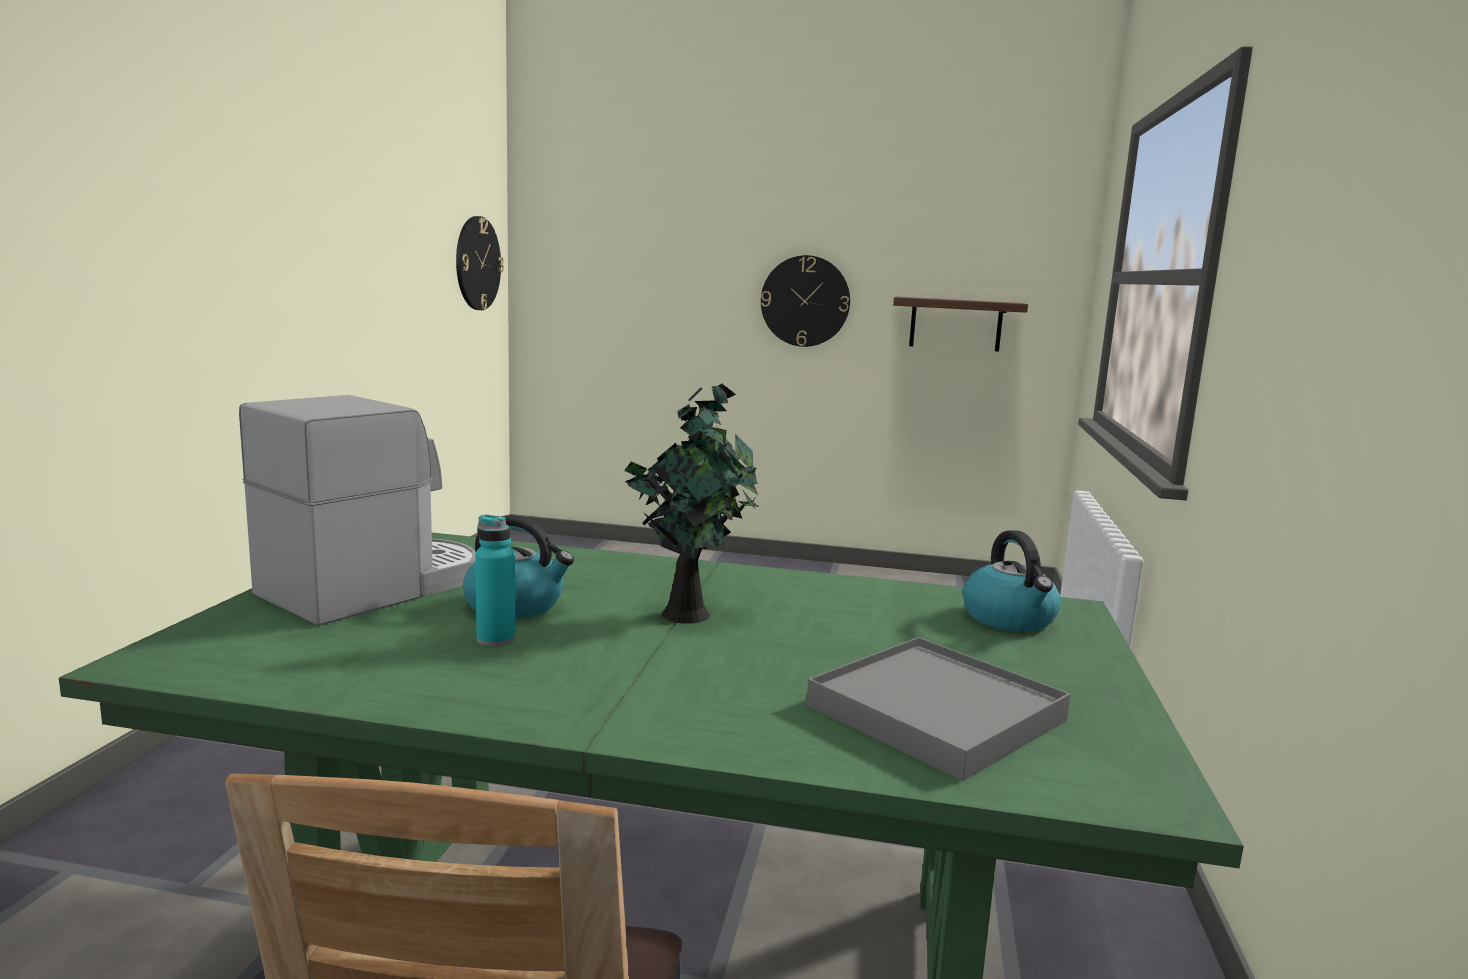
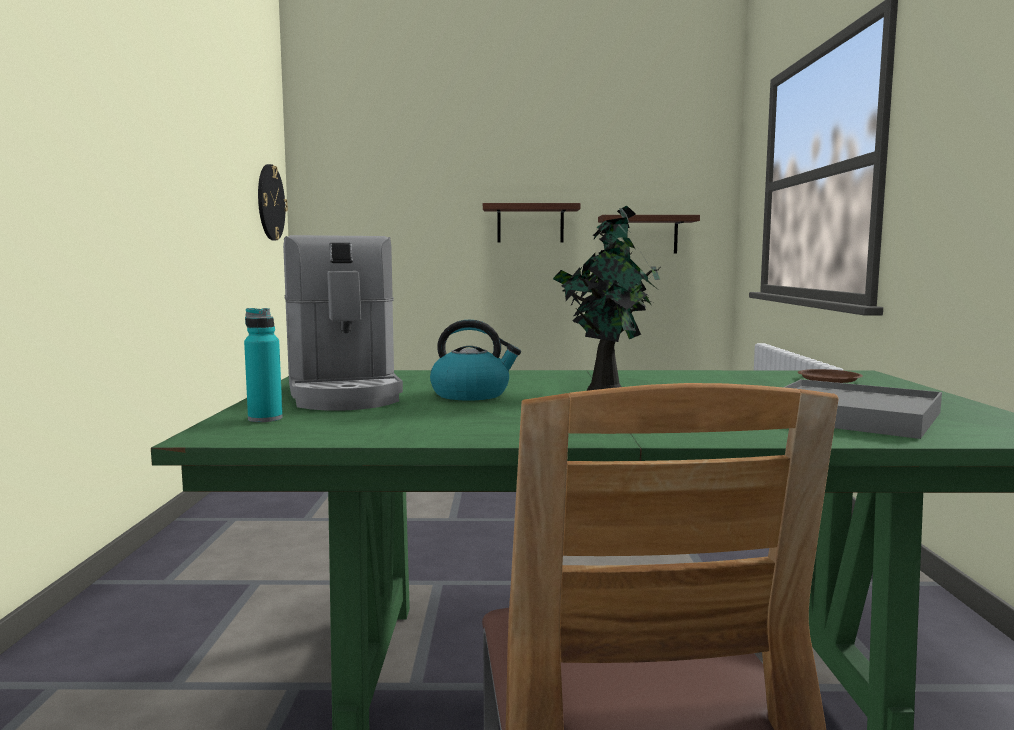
camera: 10 degrees left, 5 degrees down
(374, 586) = (343, 393): coffee machine -> coffee machine turned 135 degrees clockwise
(496, 639) = (484, 408): turquoise bottle -> turquoise bottle (265, 419)
(805, 301) = (530, 224): wall clock -> shelf
(1010, 619) = (829, 379): kettle -> brown plate

